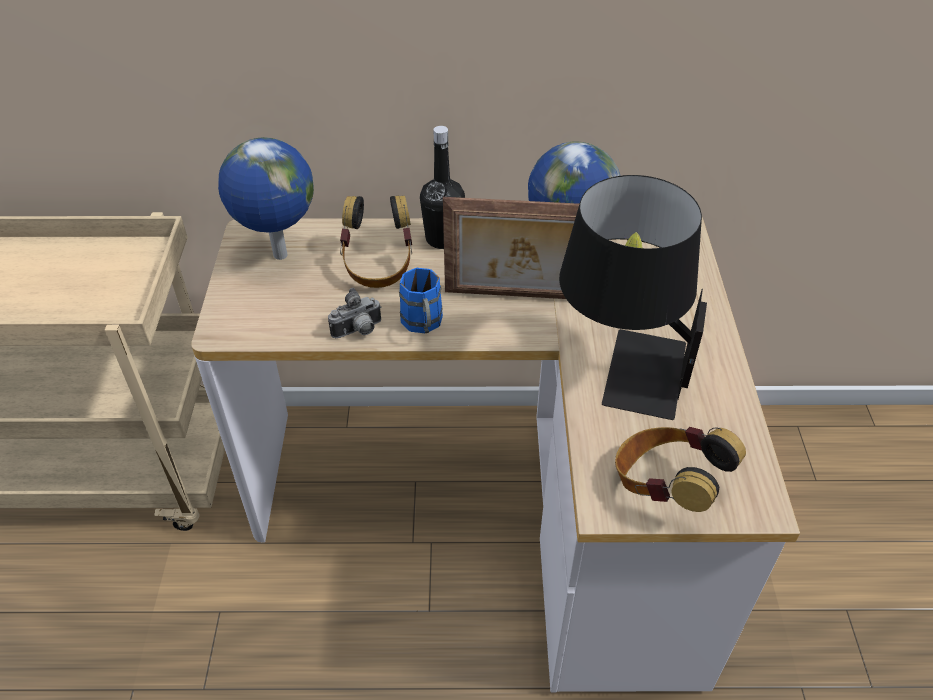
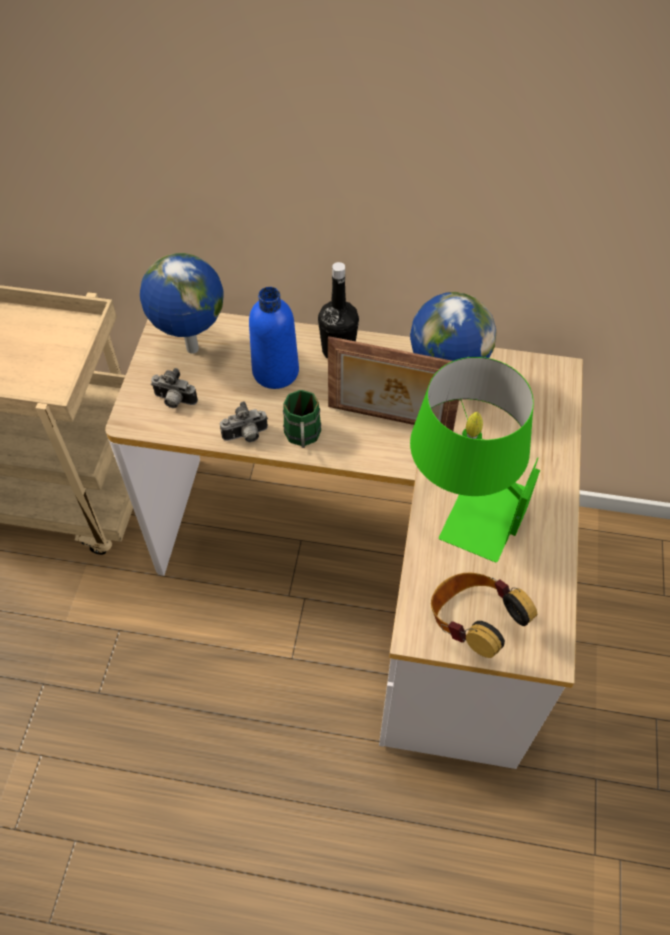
camera: 10 degrees right, 10 degrees up
(268, 307) = (174, 401): none -> camera
(378, 266) = (275, 371): headphones -> blue bottle
(423, 326) = (302, 438): blue mug -> green mug
(620, 368) = (464, 505): black table lamp -> green table lamp

